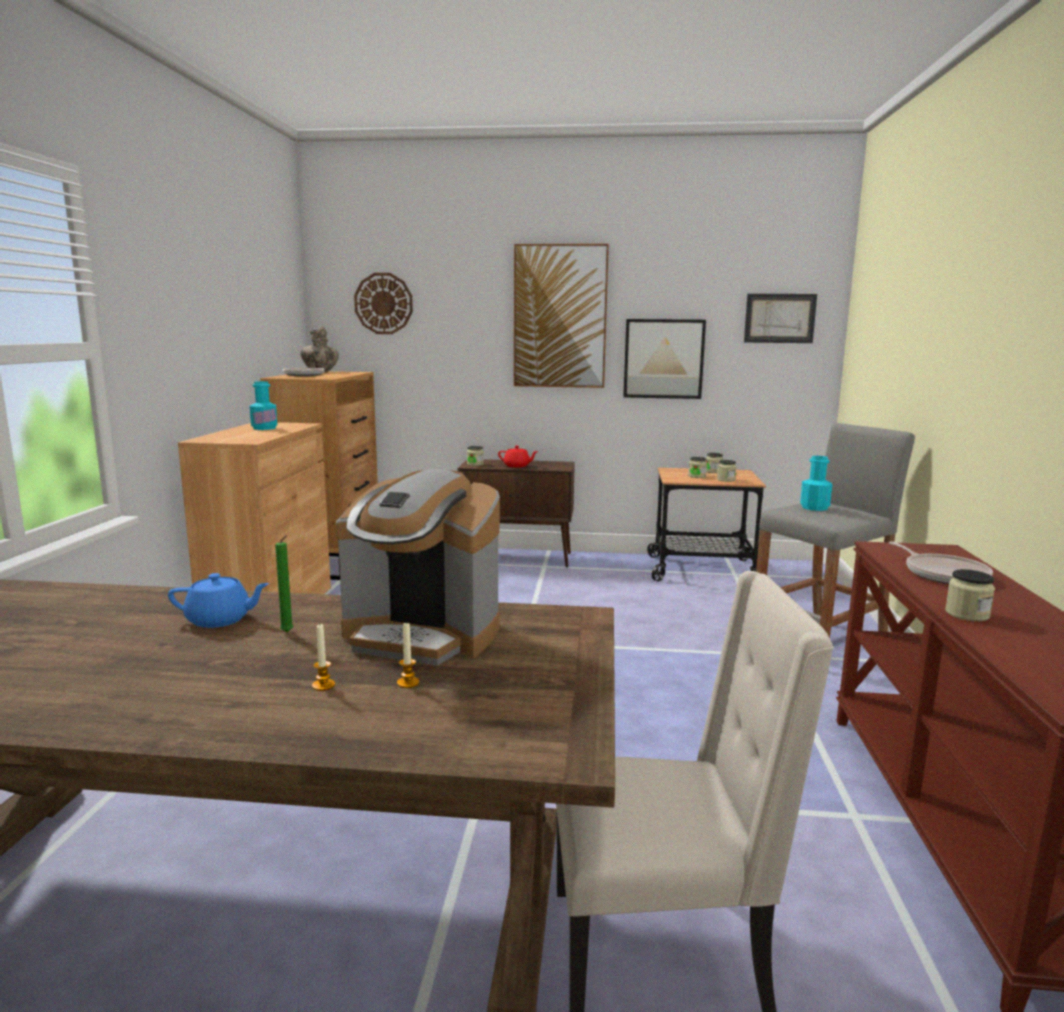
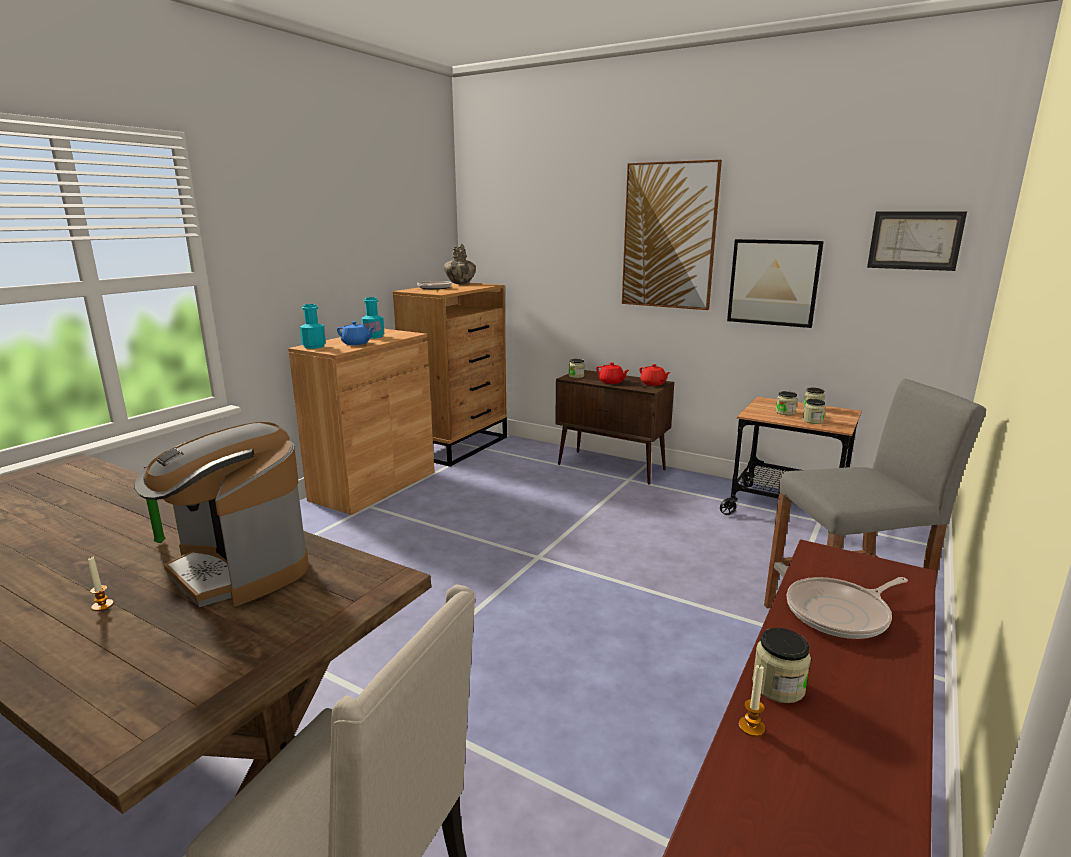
camera: 25 degrees right, 5 degrees up
(220, 620) = (140, 520): blue teapot -> blue teapot (356, 343)
(383, 303) = (516, 222): wall clock -> none
(408, 683) = (155, 620): candle -> candle (751, 727)
(558, 464) = (653, 384): none -> red teapot
(814, 507) = (843, 477): turquoise bottle -> turquoise bottle (314, 346)
(943, 574) = (841, 614): frying pan -> frying pan turned 60 degrees clockwise

